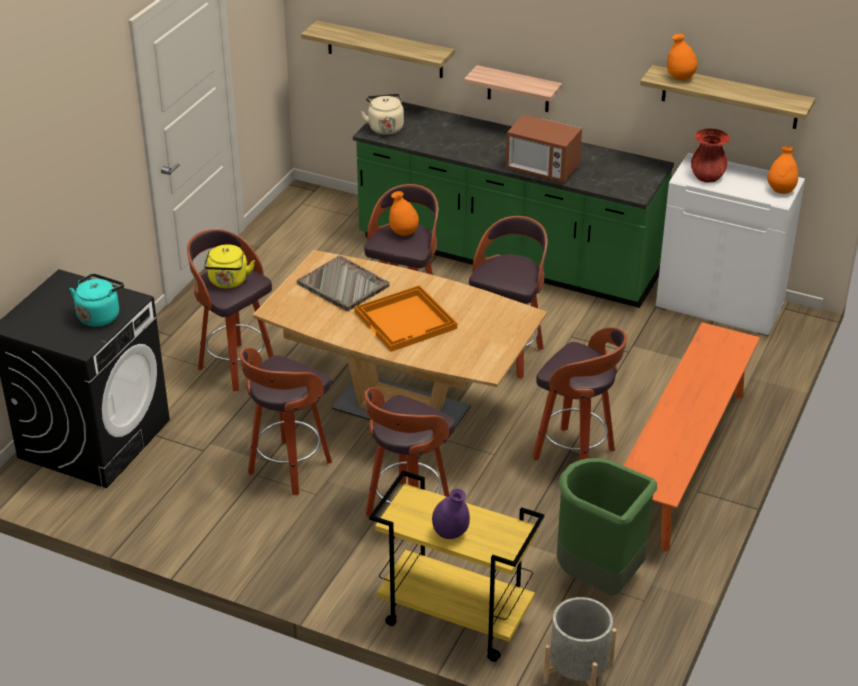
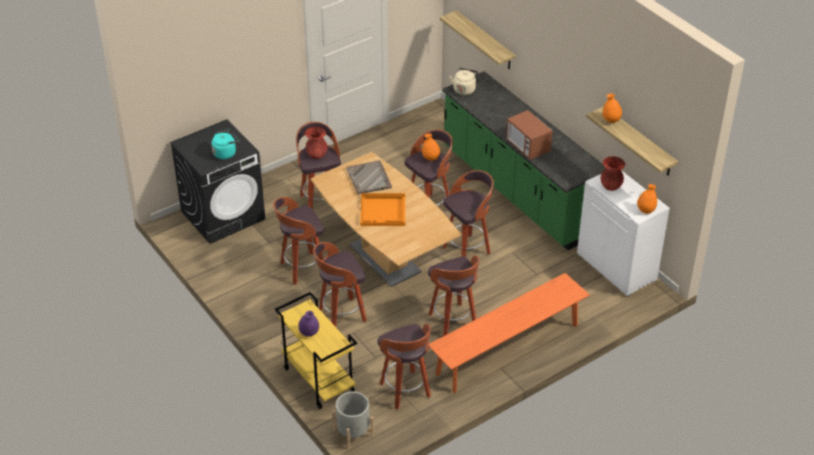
camera: 30 degrees right, 5 degrees up
(228, 282) = (316, 154): yellow kettle -> red vase
(518, 89) = (543, 92): shelf -> none
(598, 578) = (406, 391): green trash can -> stool

